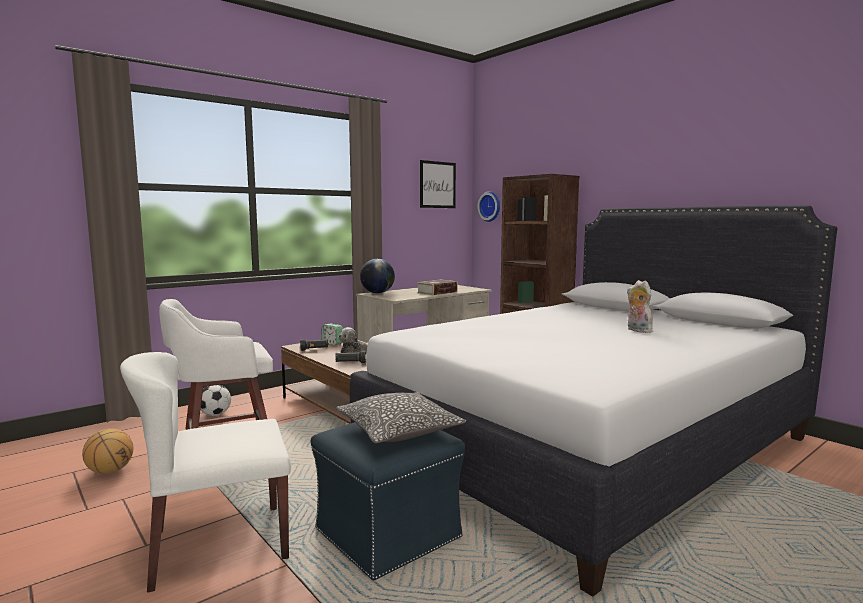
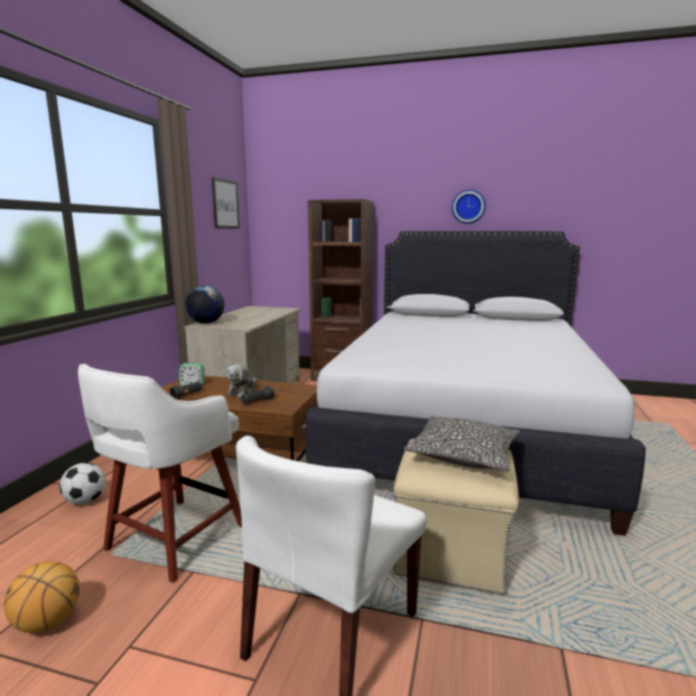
camera: 35 degrees left, 5 degrees up
(389, 534) = (453, 552): blue ottoman -> beige ottoman
(437, 292) = (263, 316): book -> none
(490, 206) = (273, 227): wall clock -> wall clock (468, 206)
(637, 330) = (495, 332): plush toy -> none

